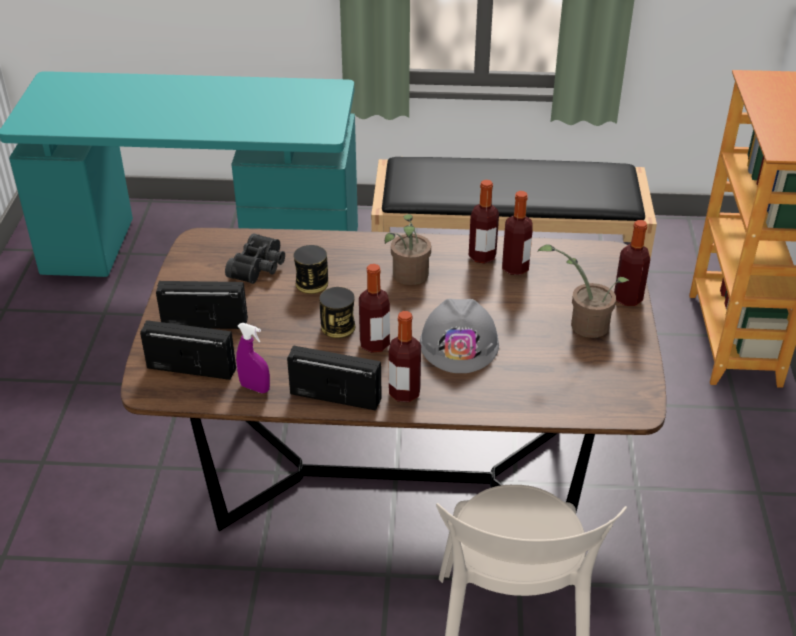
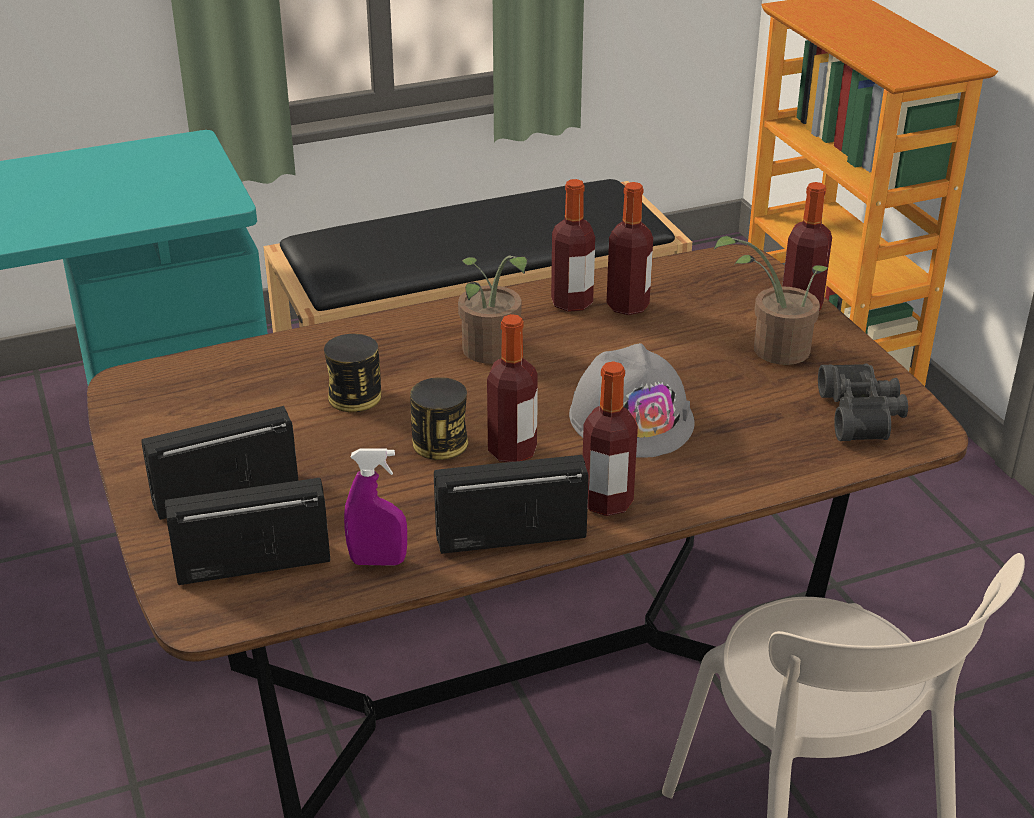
camera: 25 degrees left, 5 degrees down
(260, 267) = (257, 396): black binoculars -> black binoculars (862, 415)

